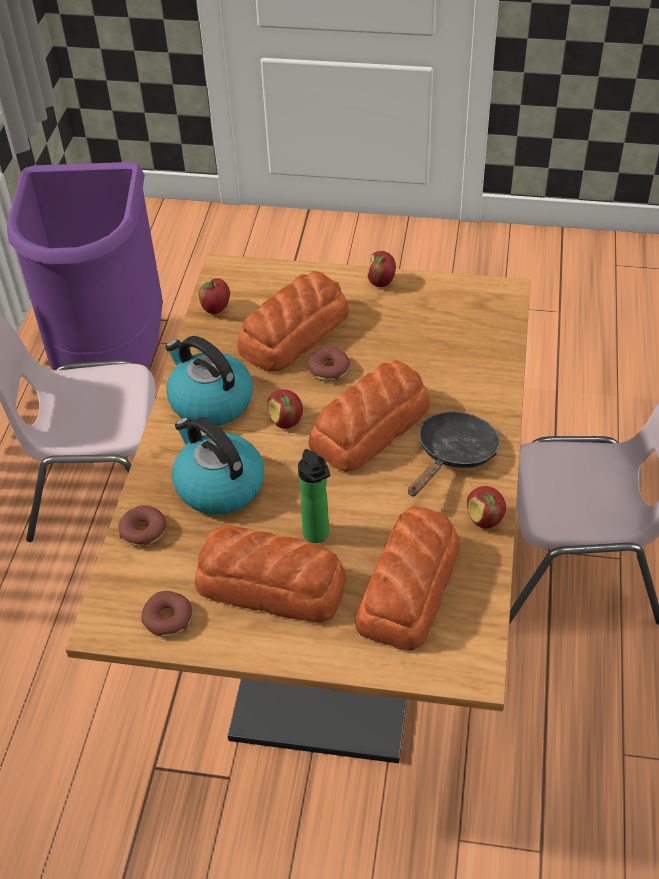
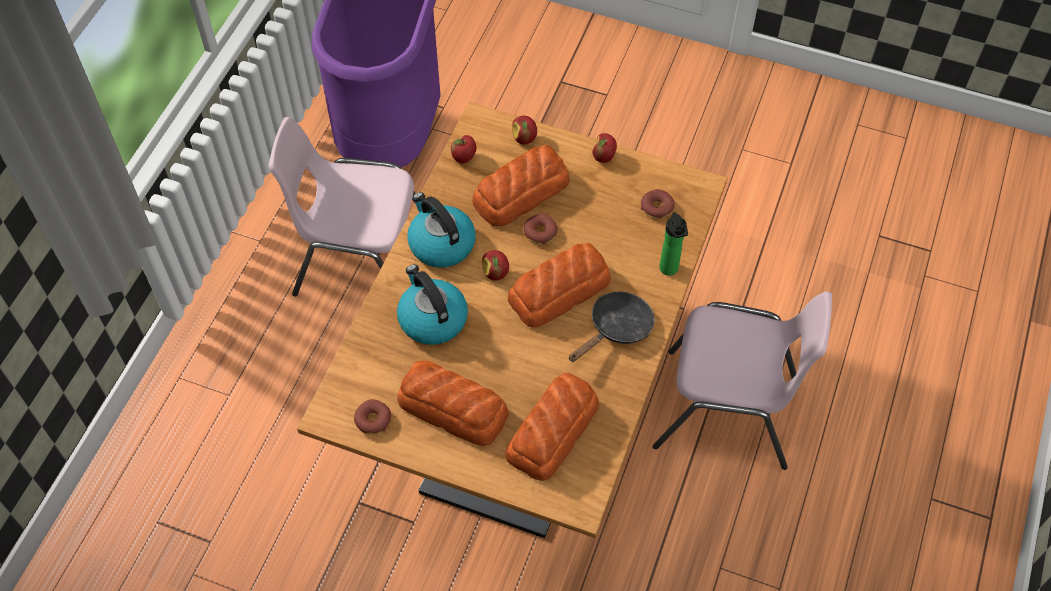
camera: 10 degrees right, 10 degrees up
(143, 531) = (369, 346): donut -> donut (656, 207)
(318, 536) = (496, 376): bottle -> bottle (669, 270)
(485, 520) = (625, 388): apple -> apple (524, 139)

